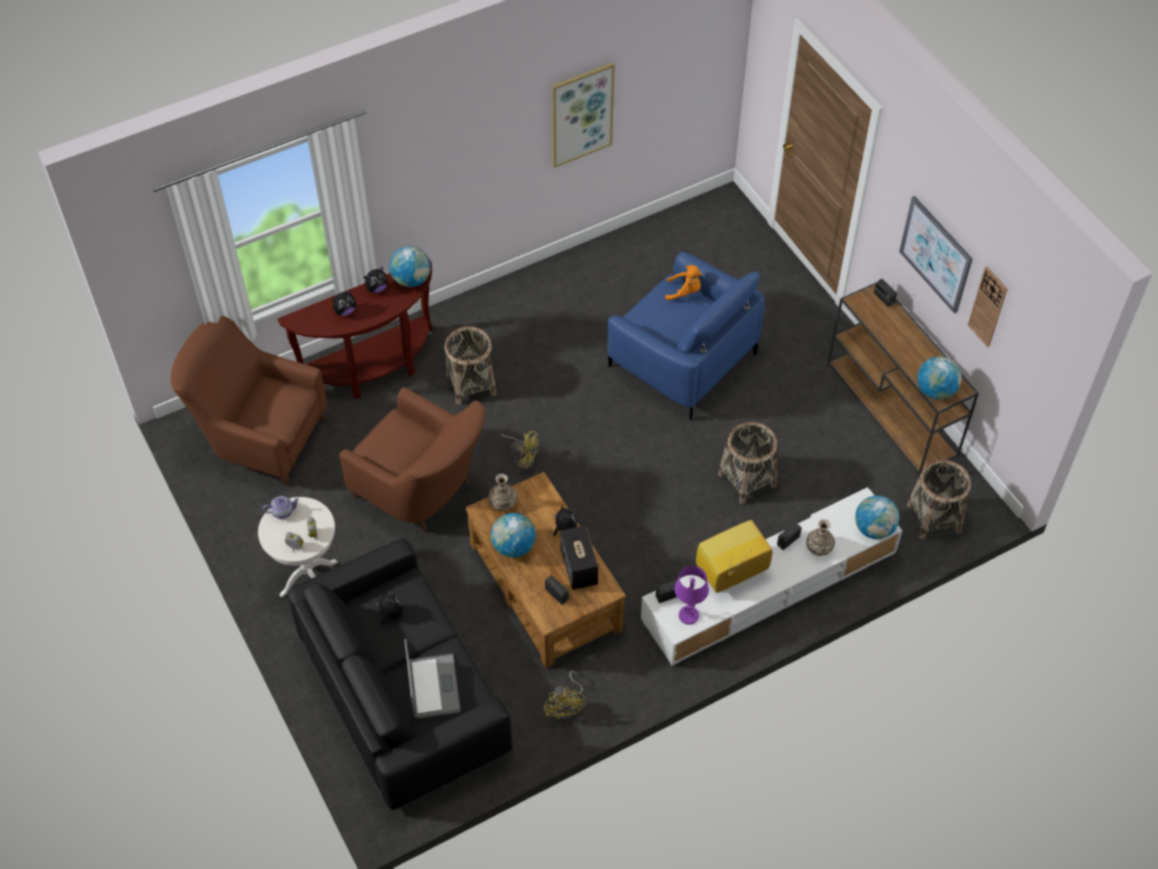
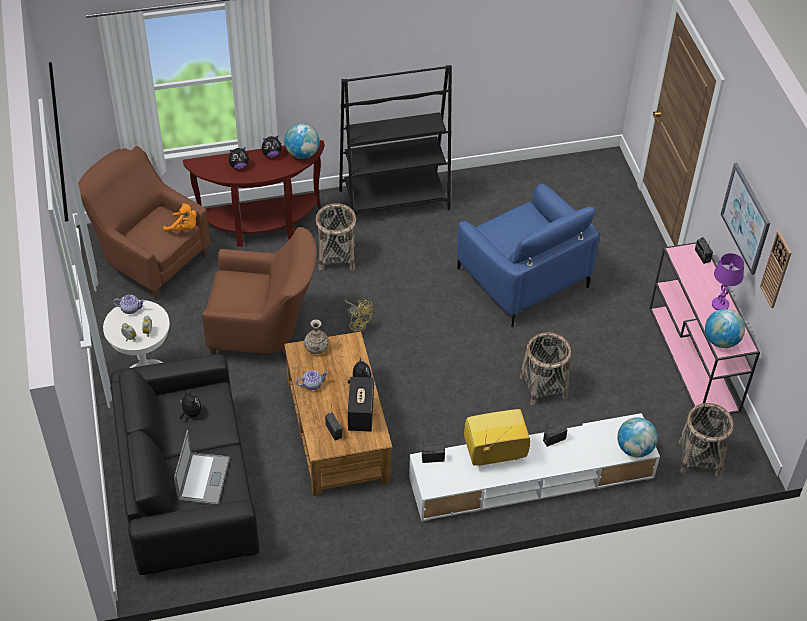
camera: 15 degrees right, 5 degrees down
(423, 491) = (264, 331): brown armchair -> brown armchair turned 45 degrees counterclockwise
(511, 301) = (394, 200): none -> black bookcase
(513, 547) = (312, 384): globe -> teapot
(566, 707) = (319, 531): yellow fan -> none
(581, 114) = (479, 47): picture -> none
(684, 292) = (535, 218): orange plush toy -> orange plush toy (184, 228)
(689, 615) = (444, 479): purple table lamp -> purple table lamp (720, 304)
(819, 547) = (580, 452): vase -> none
(893, 409) = (694, 360): brown console table -> pink console table

